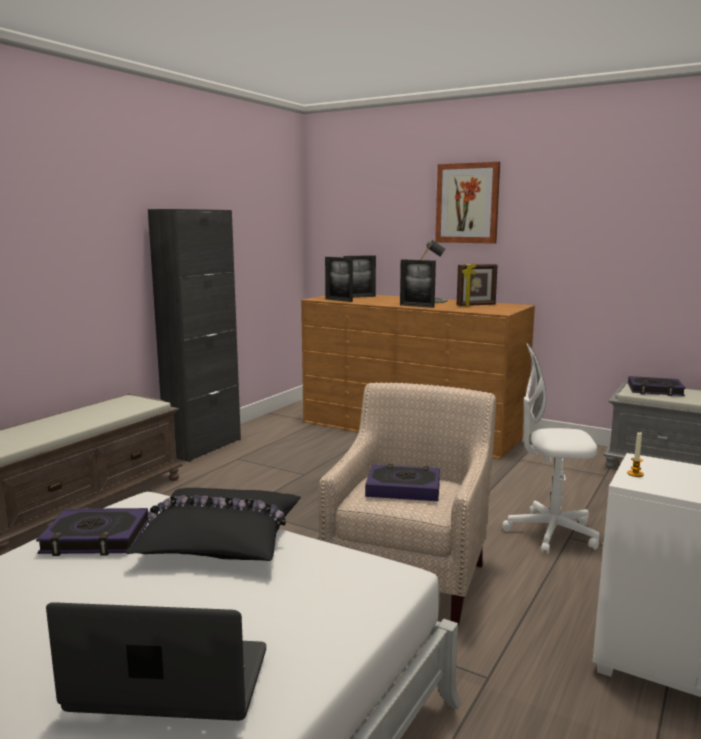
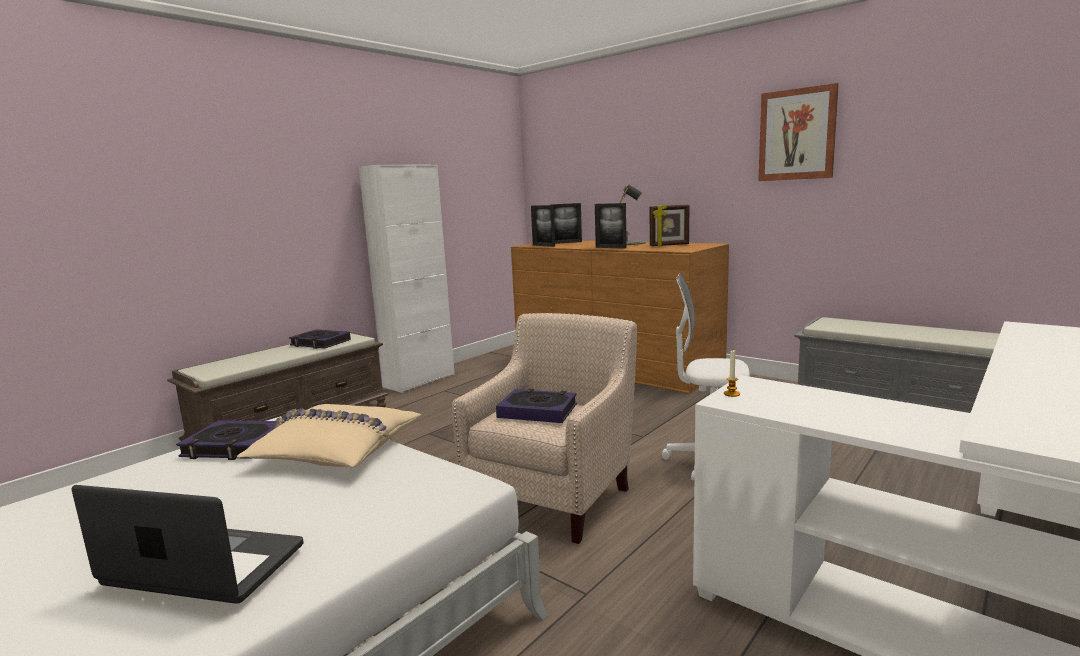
camera: 10 degrees right, 0 degrees up
(203, 447) = (419, 380): black cabinet -> white cabinet
(219, 539) = (335, 450): black pillow -> beige pillow
(467, 203) = (663, 148): picture -> picture (797, 135)
(655, 390) = (845, 324): book -> book (320, 343)

